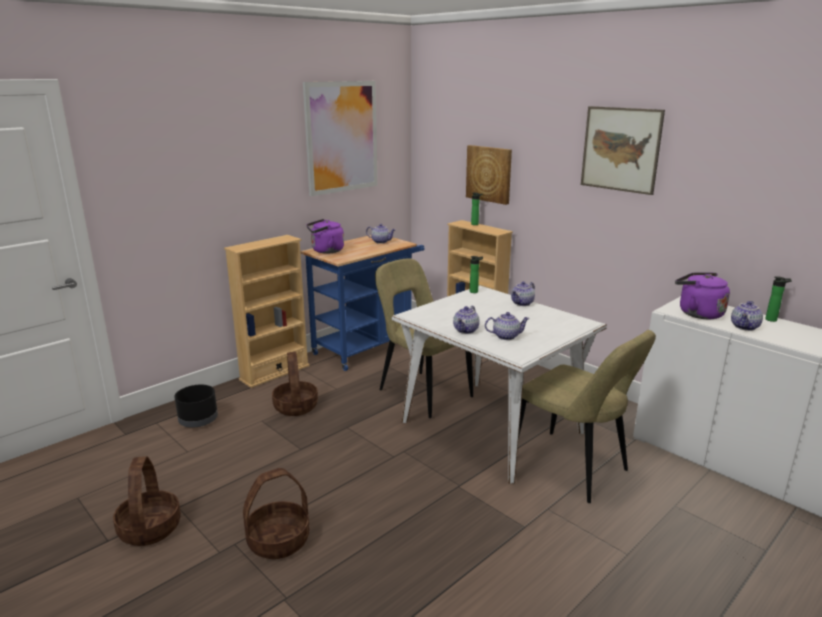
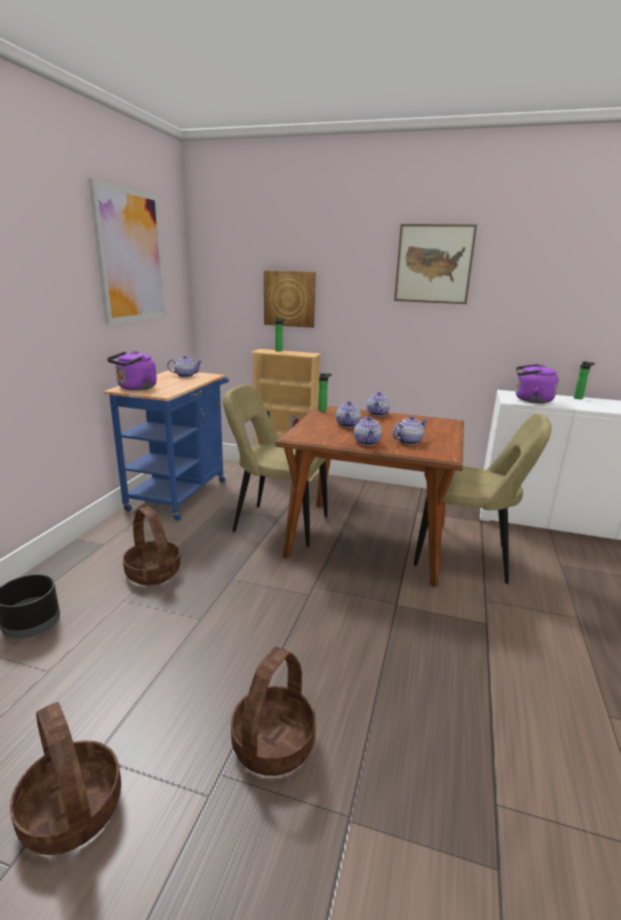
camera: 30 degrees left, 0 degrees up
(274, 372) = (94, 541): beige bookcase -> none
(492, 427) = (369, 540): white dining table -> brown dining table
(745, 327) = (574, 405): teapot -> teapot (348, 425)

